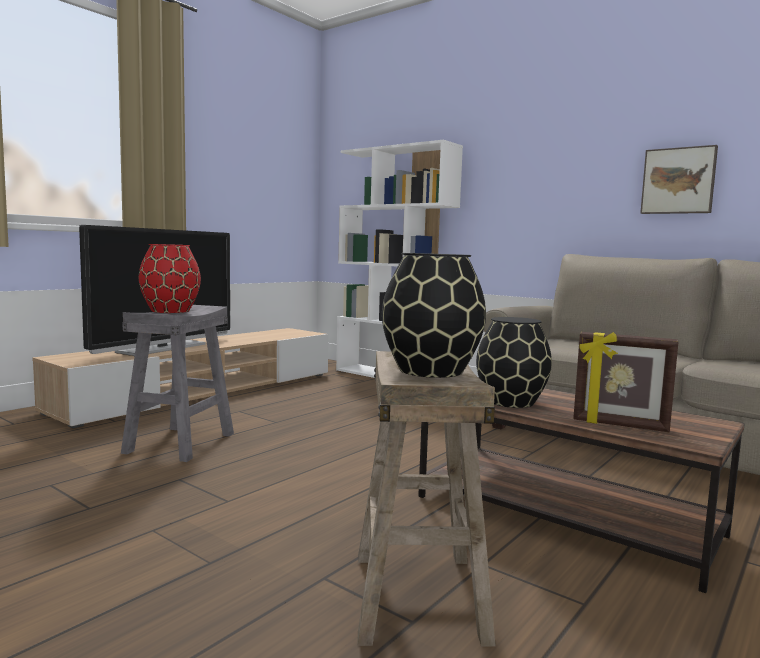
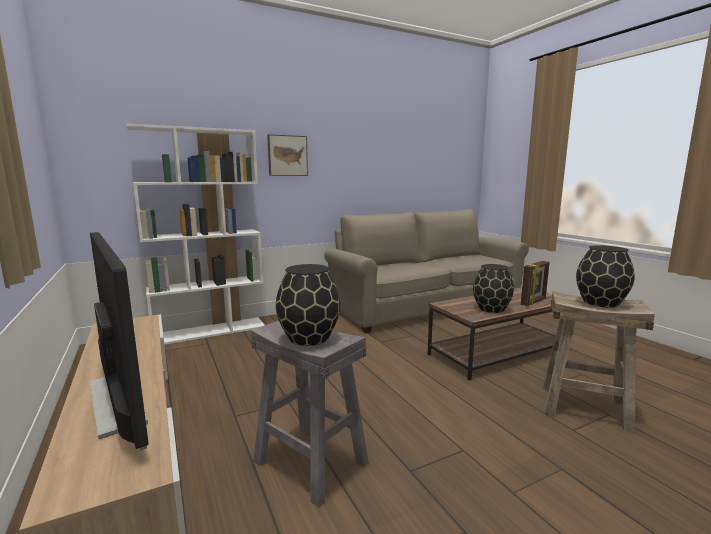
camera: 65 degrees left, 5 degrees up
(170, 311) = (308, 338): red vase -> black vase
(678, 181) = (382, 170): picture -> picture (287, 156)

